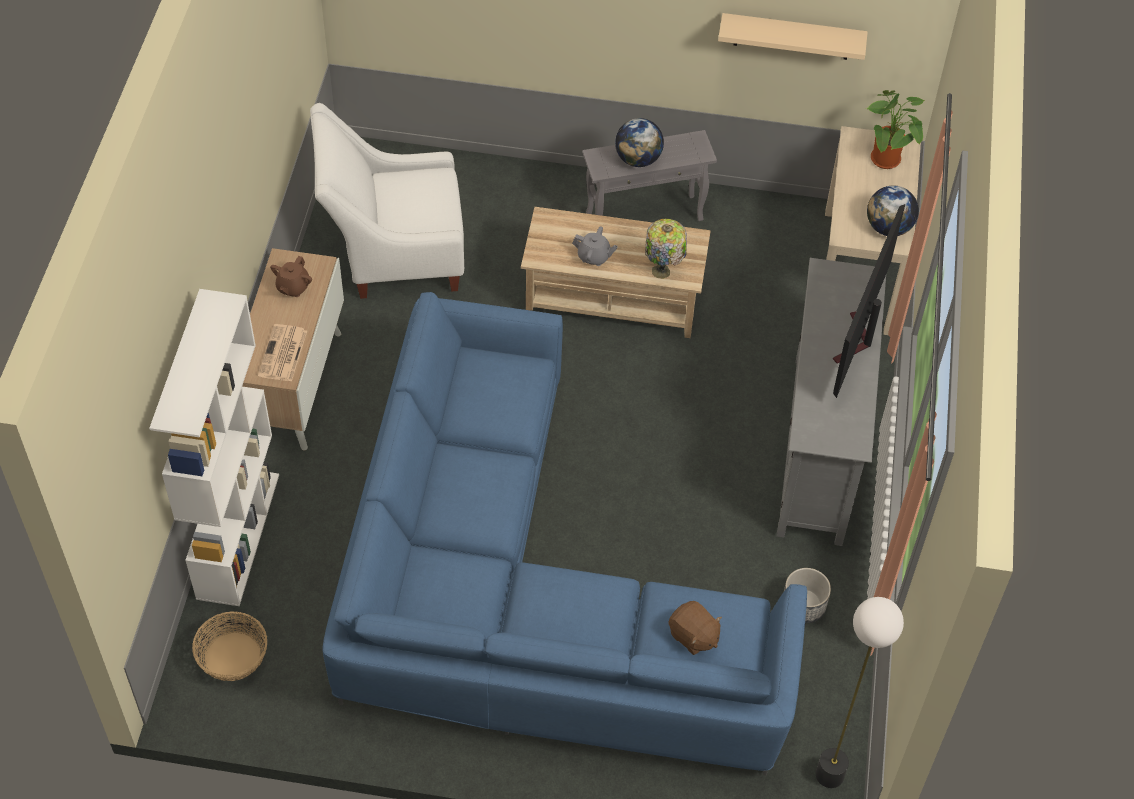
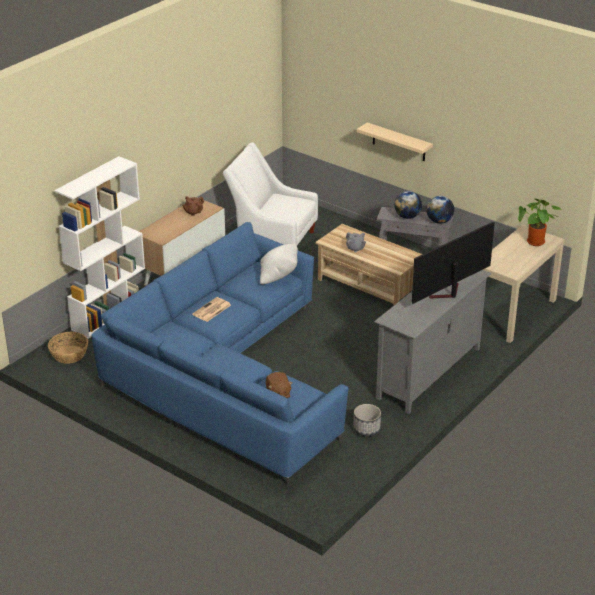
camera: 30 degrees right, 20 degrees down
(283, 354) = (167, 232): newspaper -> newspaper (211, 310)
(517, 370) = (279, 276): none -> white pillow
(662, 272) = (386, 263): table lamp -> none
(792, 36) = (499, 160): beige shelf -> beige shelf (399, 142)
(829, 775) = (322, 497): floor lamp -> none
(888, 228) = (513, 267): globe -> globe (439, 221)

